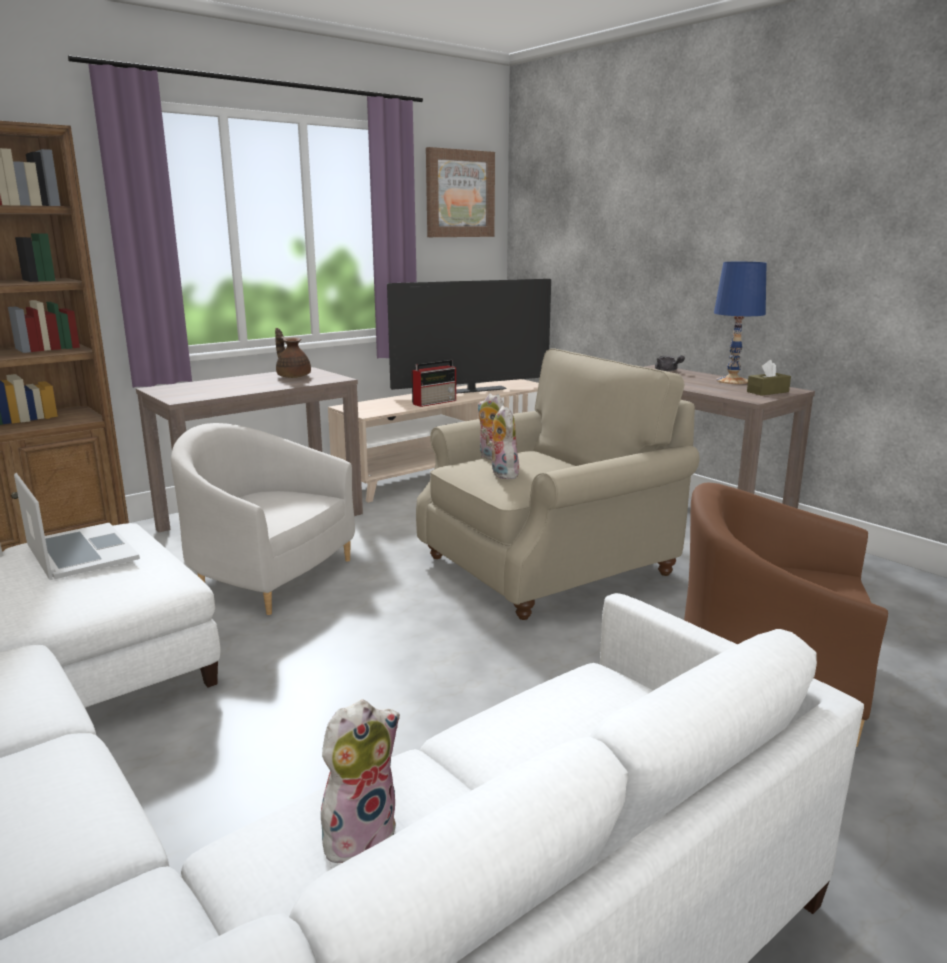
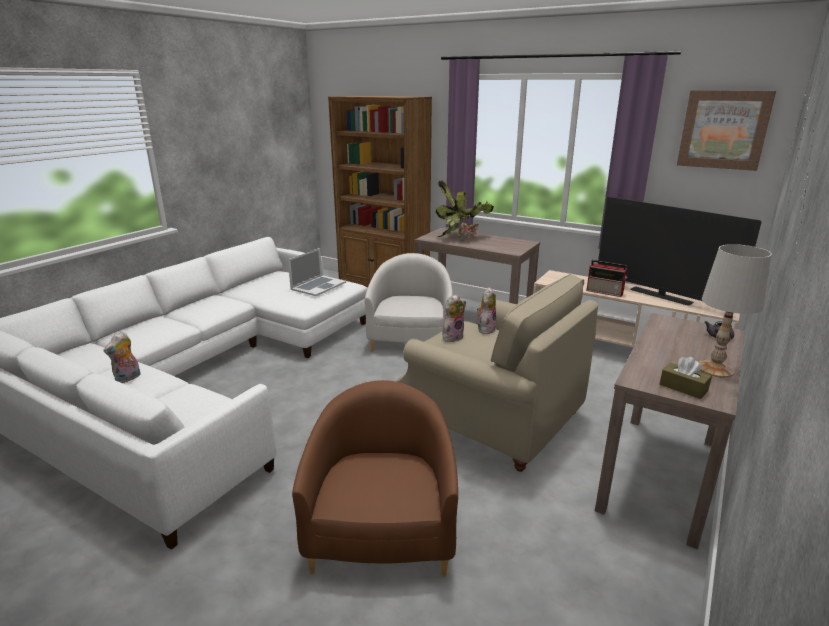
camera: 70 degrees right, 5 degrees up
(217, 386) = (461, 237): none -> potted plant
(293, 376) = (506, 243): brown teapot -> none
(359, 834) = (128, 378): plush toy -> plush toy turned 90 degrees clockwise
(732, 381) = (716, 369): blue table lamp -> white table lamp

